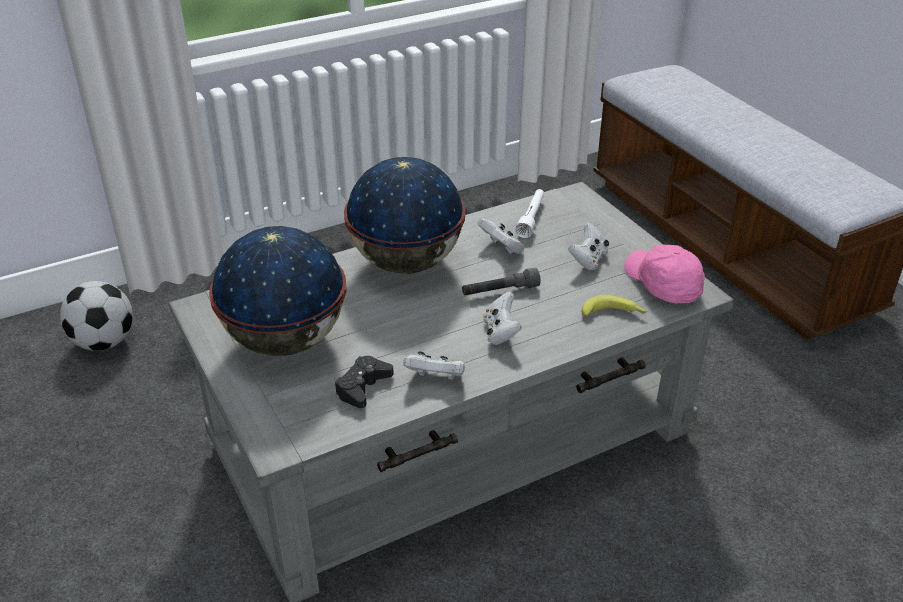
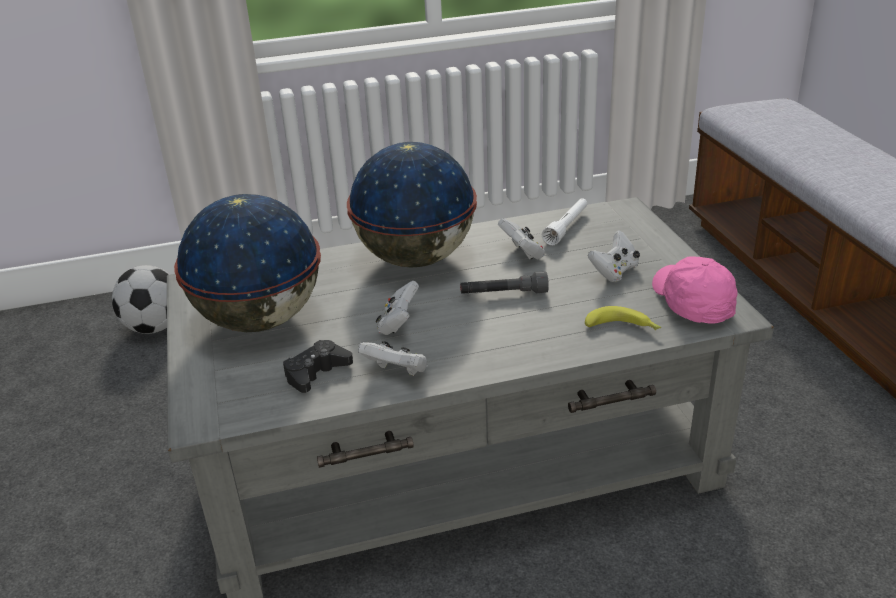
camera: 15 degrees right, 5 degrees down
(500, 332) = (487, 334): white game controller -> white game controller (398, 324)

